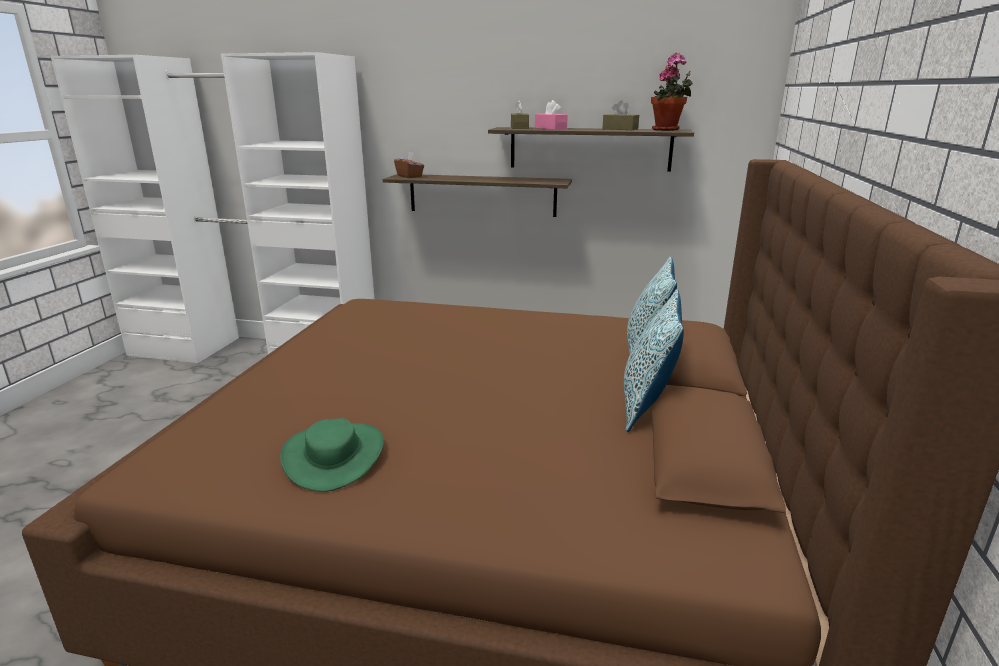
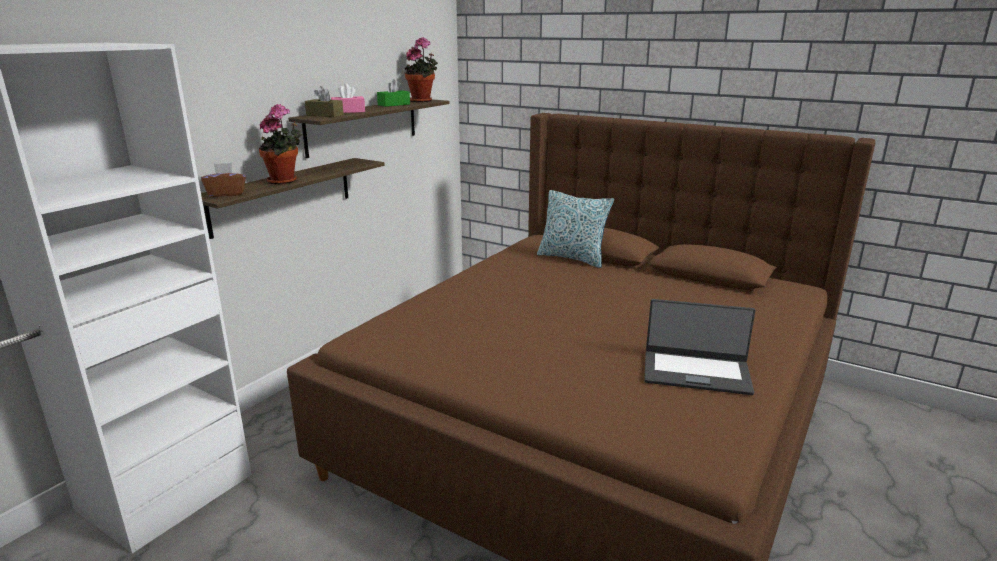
camera: 70 degrees left, 0 degrees up
(334, 456) = (696, 372): green hat -> laptop
(460, 178) = (285, 181): none -> potted plant
(620, 129) = (394, 104): brown tissue box -> green tissue box
(647, 404) = (648, 274): pillow -> none

